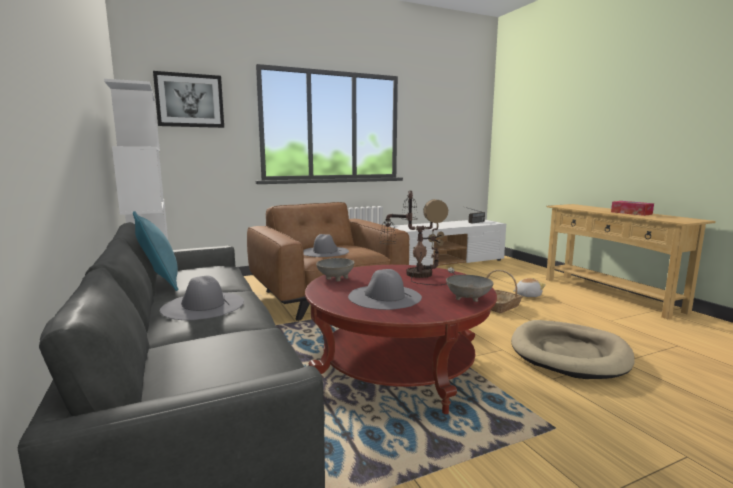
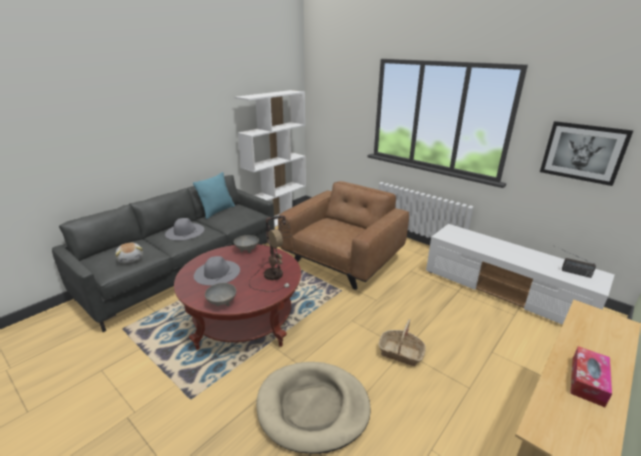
camera: 65 degrees right, 15 degrees up
(189, 100) = (337, 88): picture -> picture (583, 152)
(325, 251) = (325, 229): grey hat -> none
(527, 295) = (458, 371): plush toy -> plush toy (131, 258)

